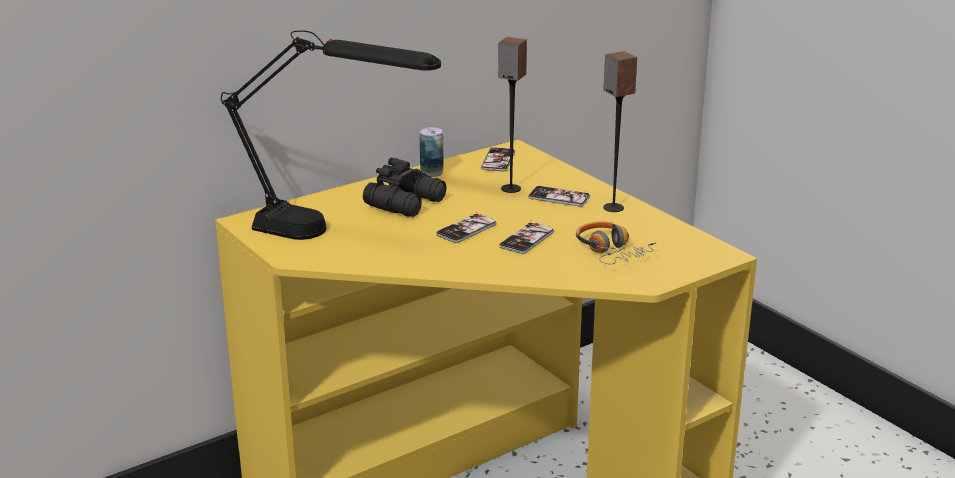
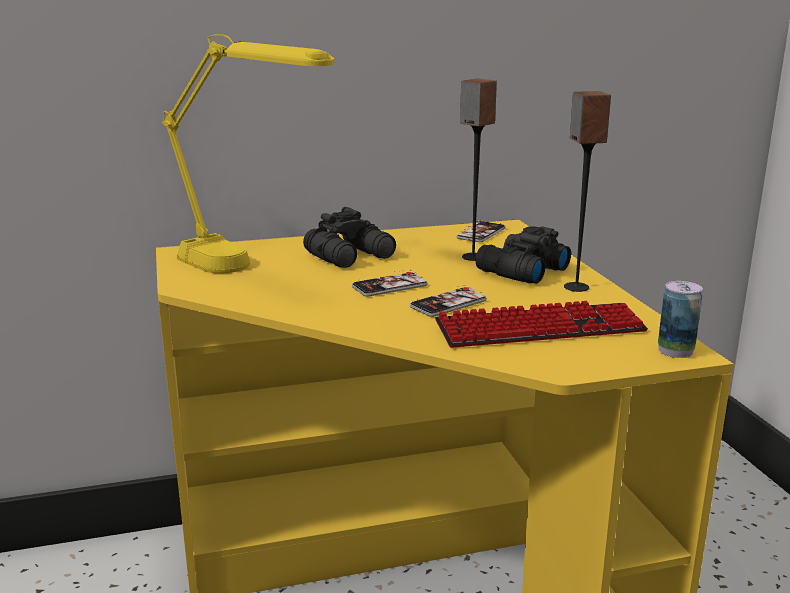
camera: 20 degrees right, 5 degrees down
(333, 236) = (246, 274): black table lamp -> yellow table lamp
(432, 173) = (403, 235): can -> can (675, 351)
(559, 197) = (520, 271): phone -> black binoculars
(611, 251) = (540, 329): headphones -> keyboard

